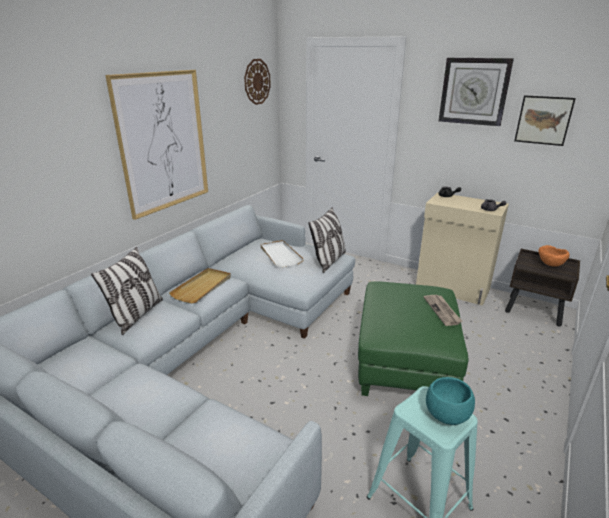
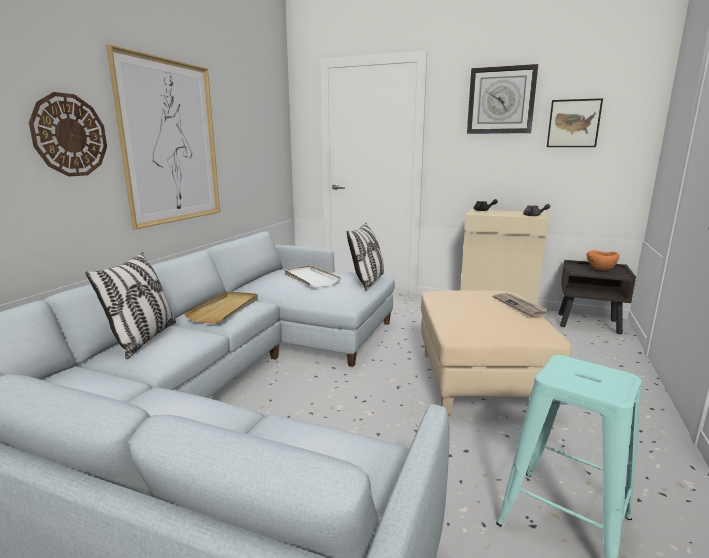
camera: 10 degrees left, 10 degrees down
(257, 81) = (269, 101): wall clock -> wall clock (69, 135)
(405, 366) = (480, 382): green ottoman -> beige ottoman
(446, 415) = (602, 376): turquoise bowl -> none

